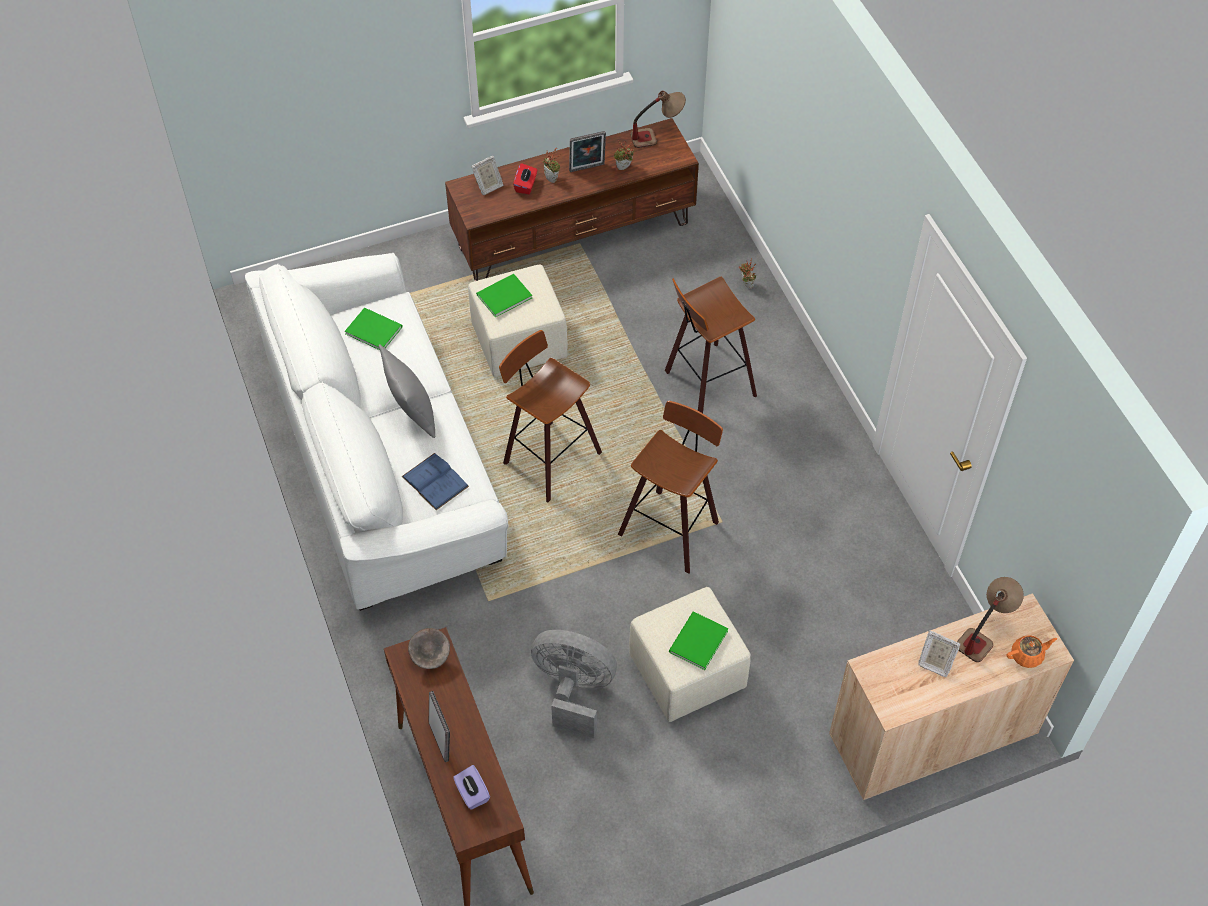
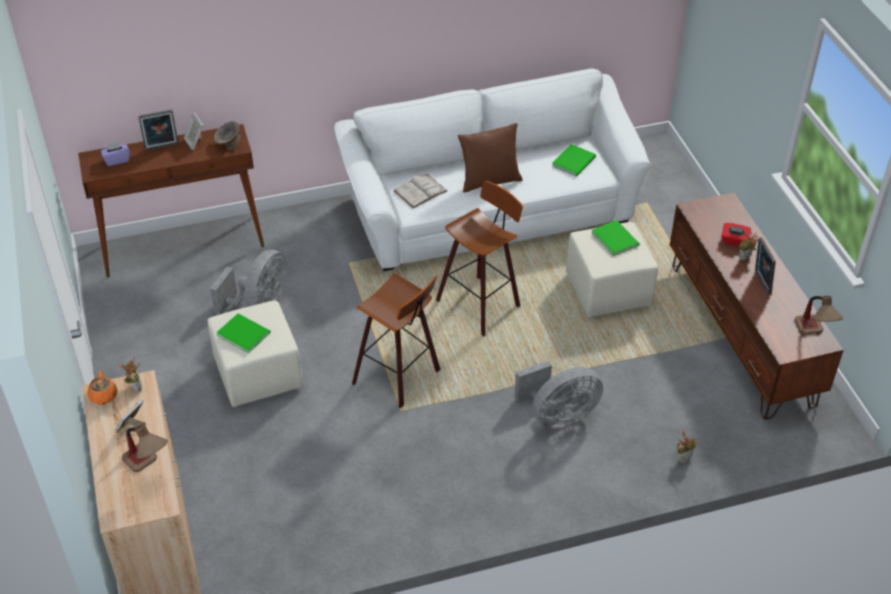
camera: 95 degrees right, 10 degrees down
(412, 412) = (489, 181): grey pillow -> brown pillow
(435, 481) = (420, 191): blue book -> white book
(488, 186) = (730, 217): picture frame -> picture frame (195, 142)
(623, 168) = (764, 308): potted plant -> potted plant (135, 387)
(707, 383) = (558, 415): stool -> grey fan
(1027, 655) = (116, 497): orange teapot -> orange teapot (103, 397)

